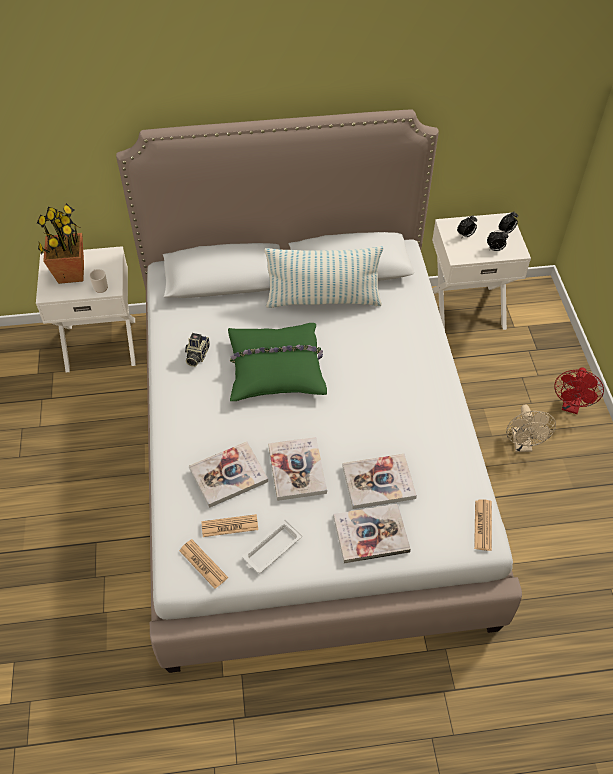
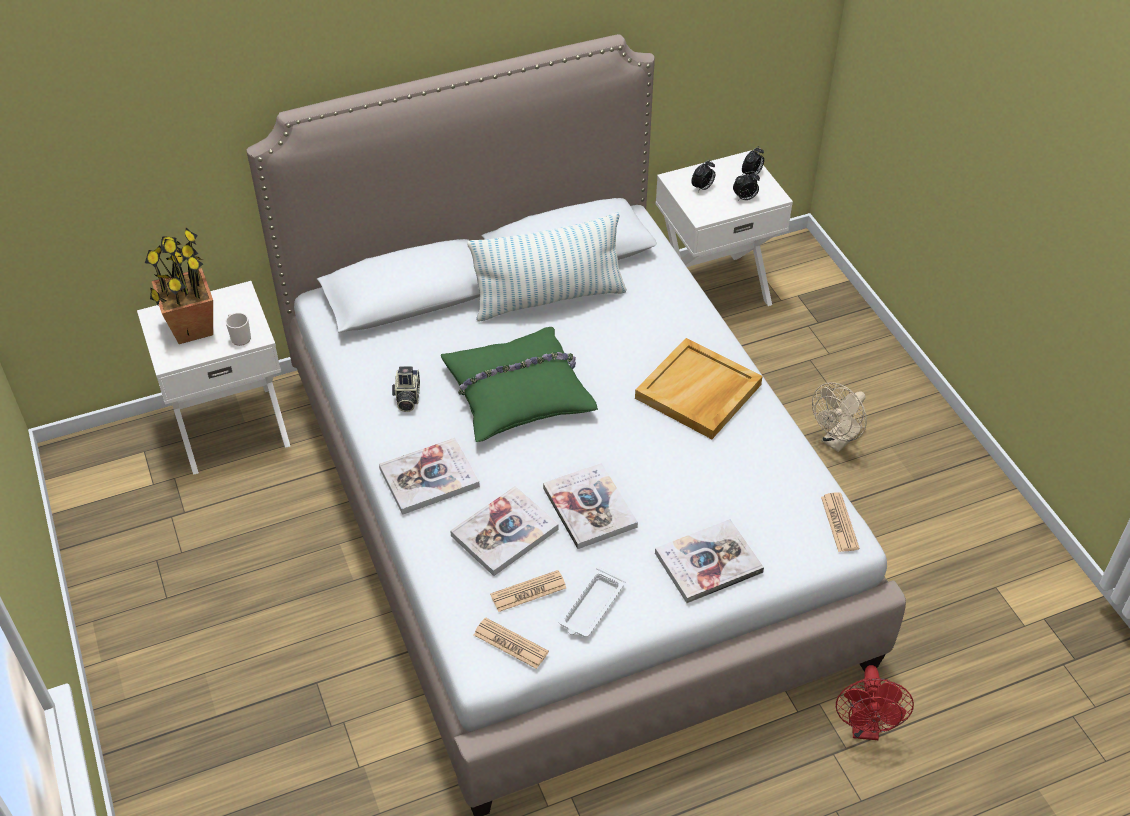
camera: 15 degrees left, 5 degrees down
(378, 482) = (696, 501): book -> book (429, 478)
(409, 395) = (698, 392): none -> beige tray
(522, 445) = (837, 441): beige fan -> beige fan turned 60 degrees clockwise
(571, 406) = (881, 382): red fan -> red fan (865, 728)

